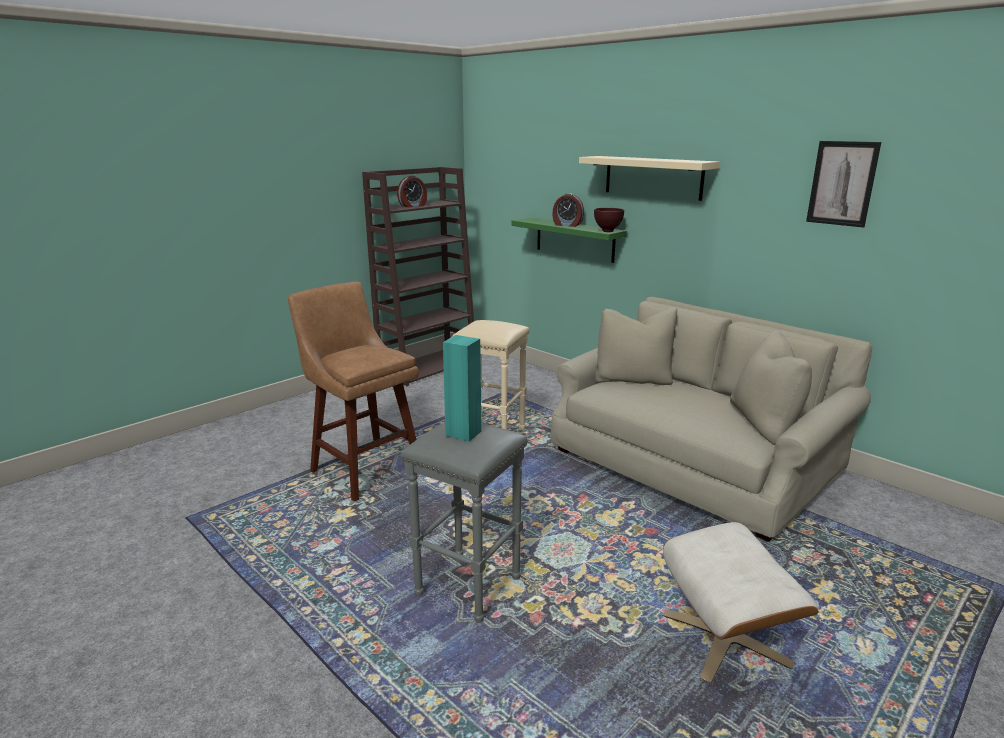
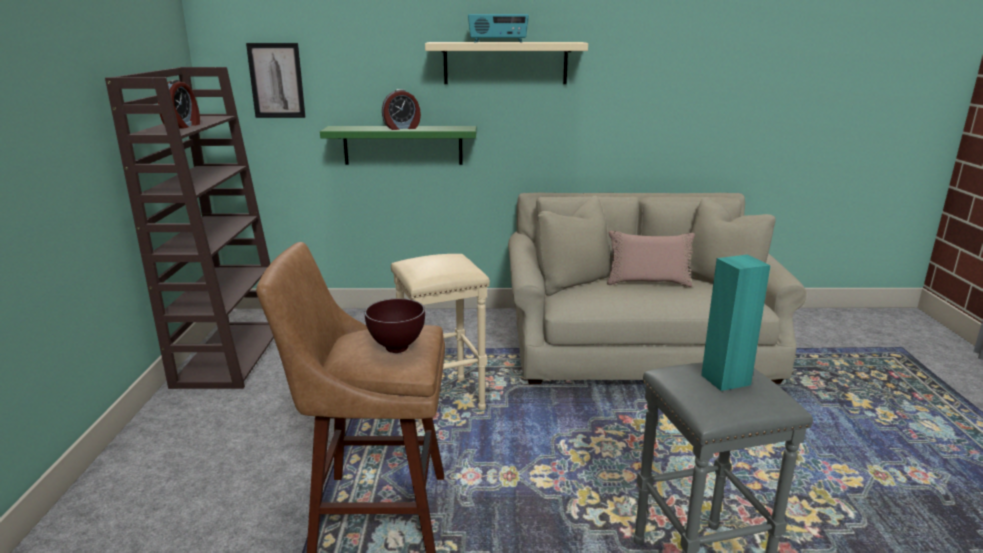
camera: 45 degrees left, 0 degrees up
(608, 231) = (466, 128): brown bowl -> brown bowl (398, 348)
(636, 158) = (498, 42): none -> radio
(685, 398) = (648, 283): none -> beige pillow
(725, 639) = (885, 473): beige ottoman -> none
(842, 183) = (703, 57): picture -> picture (276, 80)

